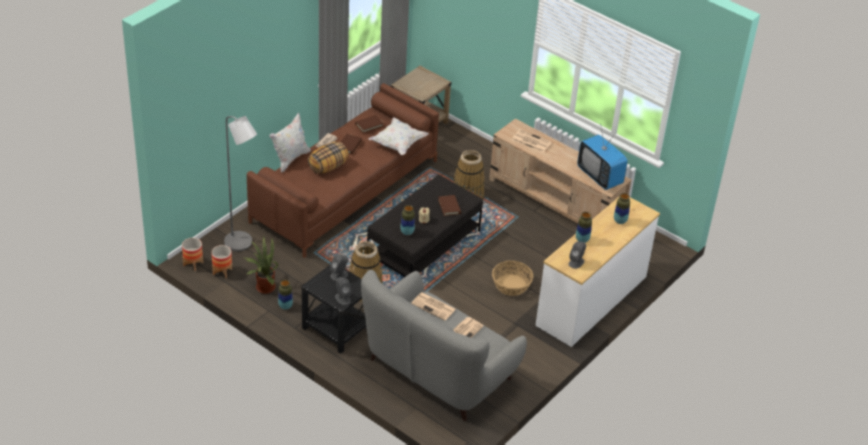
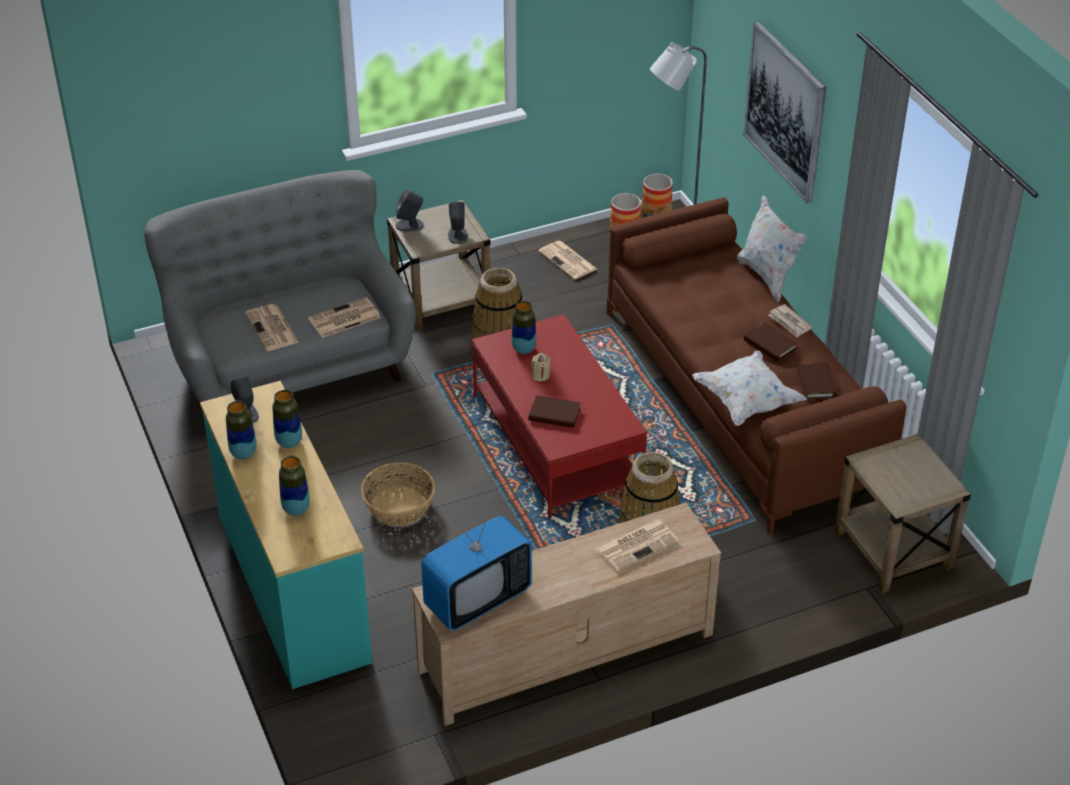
camera: 120 degrees right, 0 degrees up
(251, 93) = (785, 111): none -> picture
(263, 287) = (568, 261): potted plant -> newspaper
(285, 306) = (518, 270): vase -> vase (243, 453)
(328, 167) = (726, 307): pillow -> none
(336, 328) = (442, 301): black side table -> beige side table
(424, 245) = (556, 442): black coffee table -> red coffee table
(592, 301) = (292, 589): white dresser -> turquoise dresser
(600, 176) = (477, 599): television -> television turned 150 degrees clockwise

